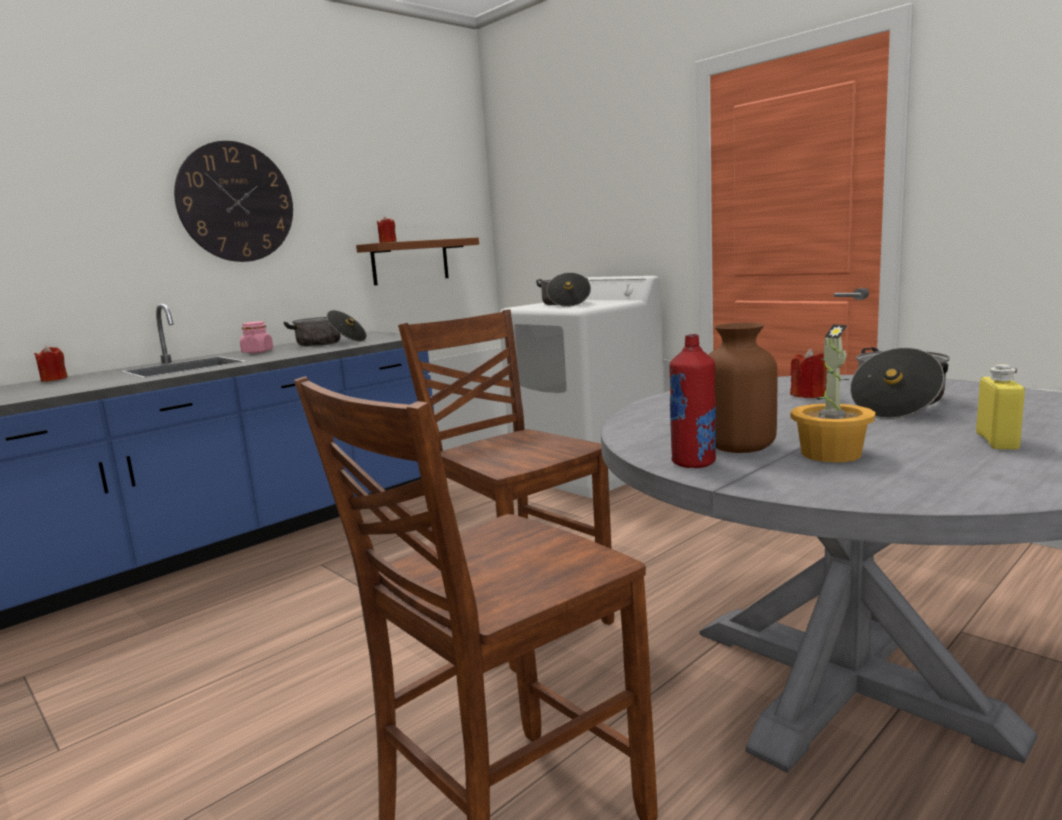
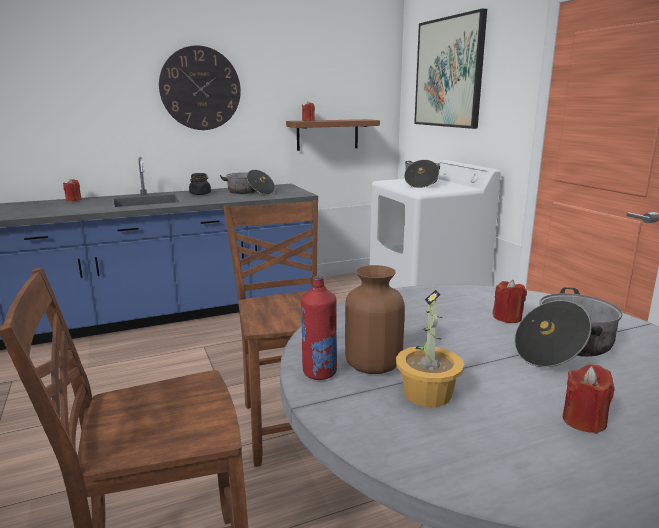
camera: 20 degrees right, 5 degrees up
(257, 352) = (200, 194): pink jar -> black jar
(564, 170) = (449, 73): none -> picture
(997, 441) = (584, 421): yellow bottle -> red candle

